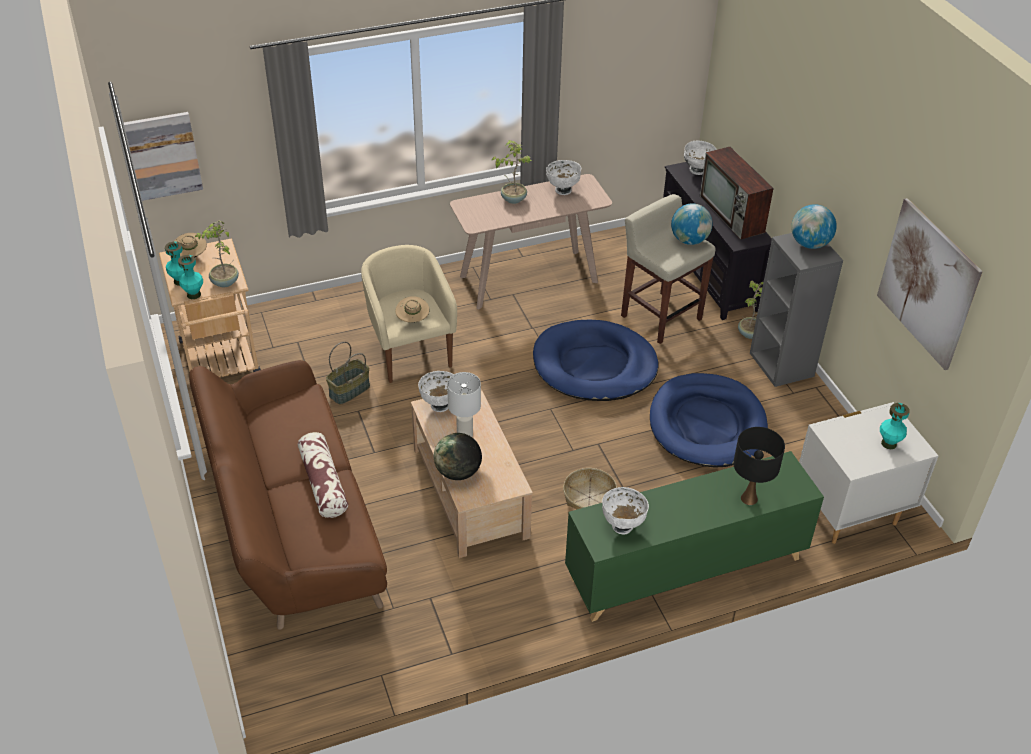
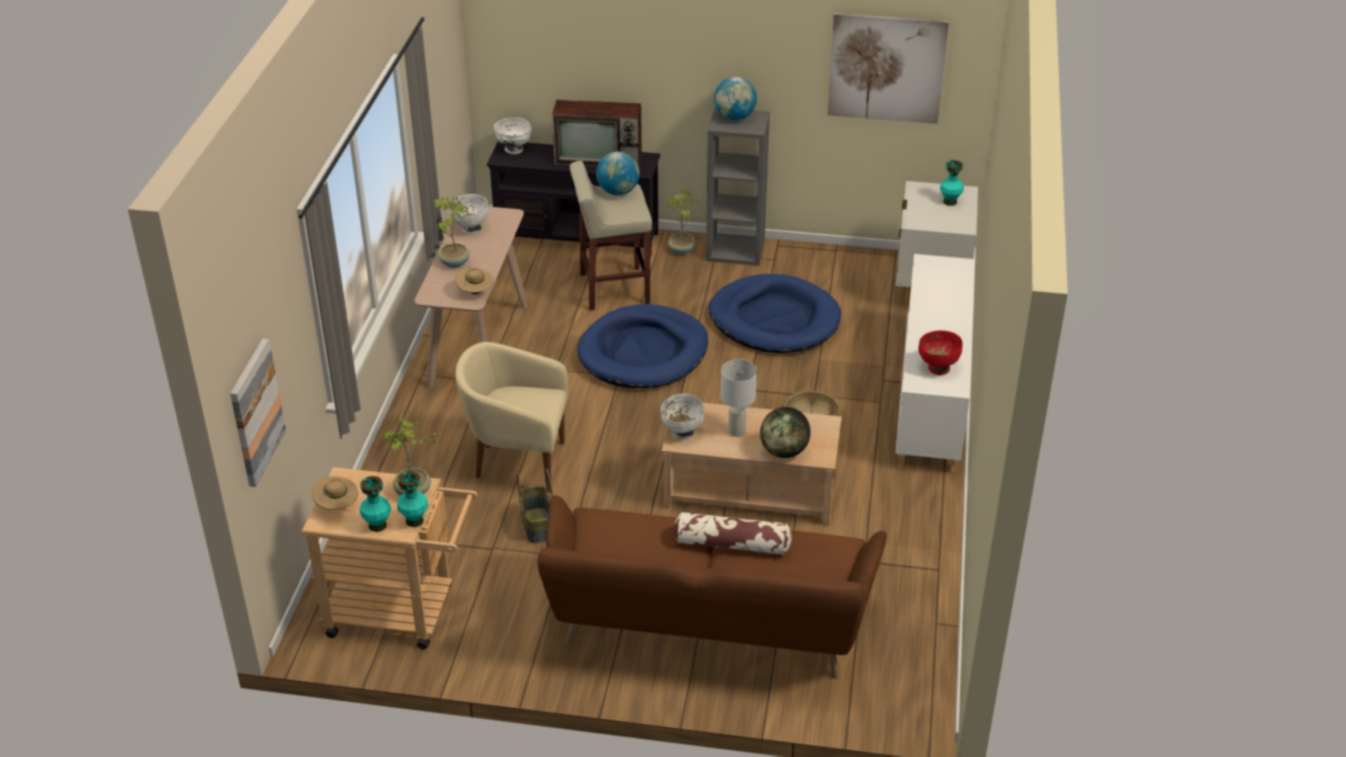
camera: 60 degrees left, 5 degrees down
(412, 320) = (539, 409): beige hat -> beige hat (475, 292)
(623, 525) = (938, 368): white bowl -> red bowl
(685, 569) = (931, 399): green cabinet -> white cabinet
(749, 498) = (952, 294): black table lamp -> none

